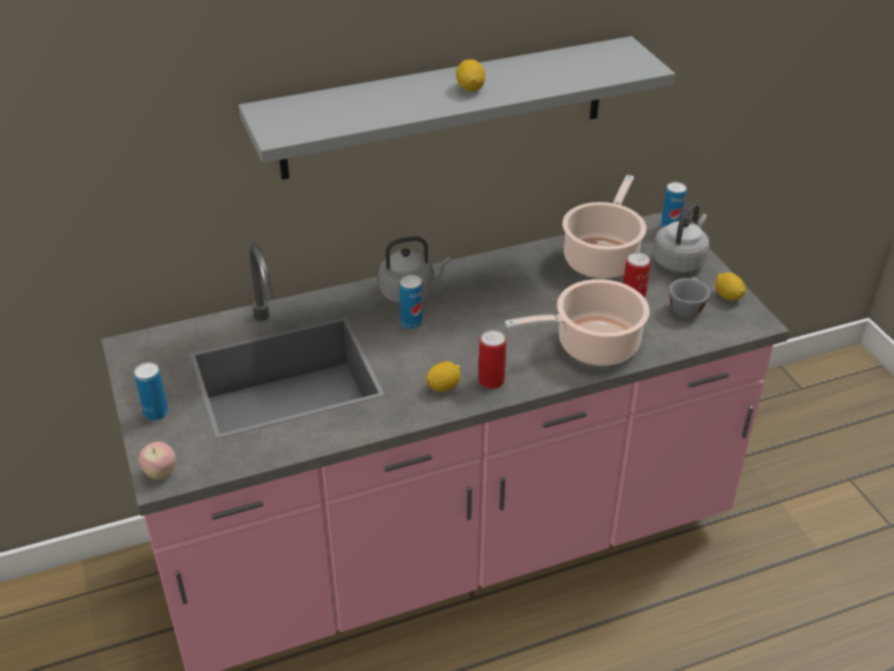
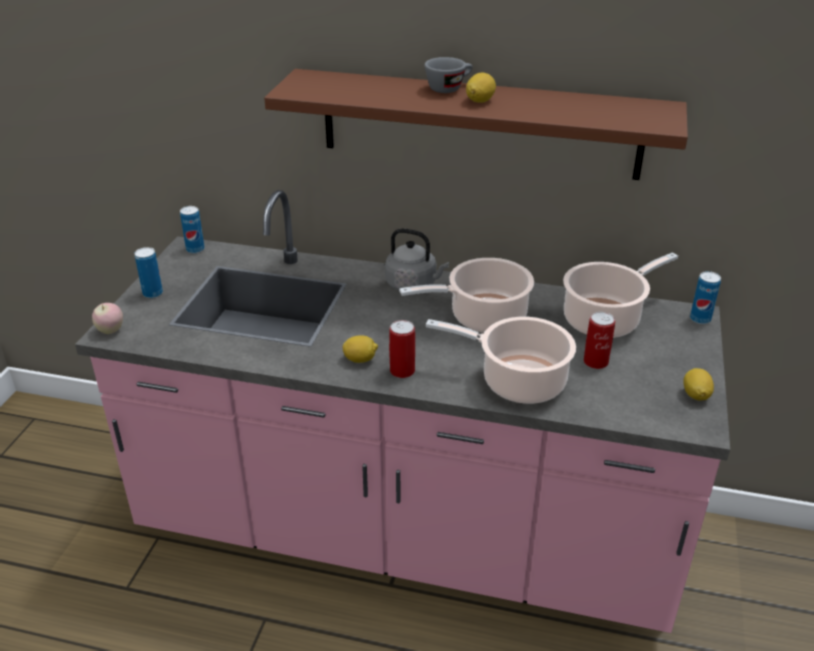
camera: 35 degrees right, 5 degrees down
(411, 323) = (389, 306): can -> can (195, 249)
(445, 108) = (479, 124): grey shelf -> brown shelf
(504, 299) = (483, 317): none -> cooking pot
(680, 261) = (679, 348): grey kettle -> none
(686, 306) = (643, 386): grey cup -> grey cup (449, 88)

